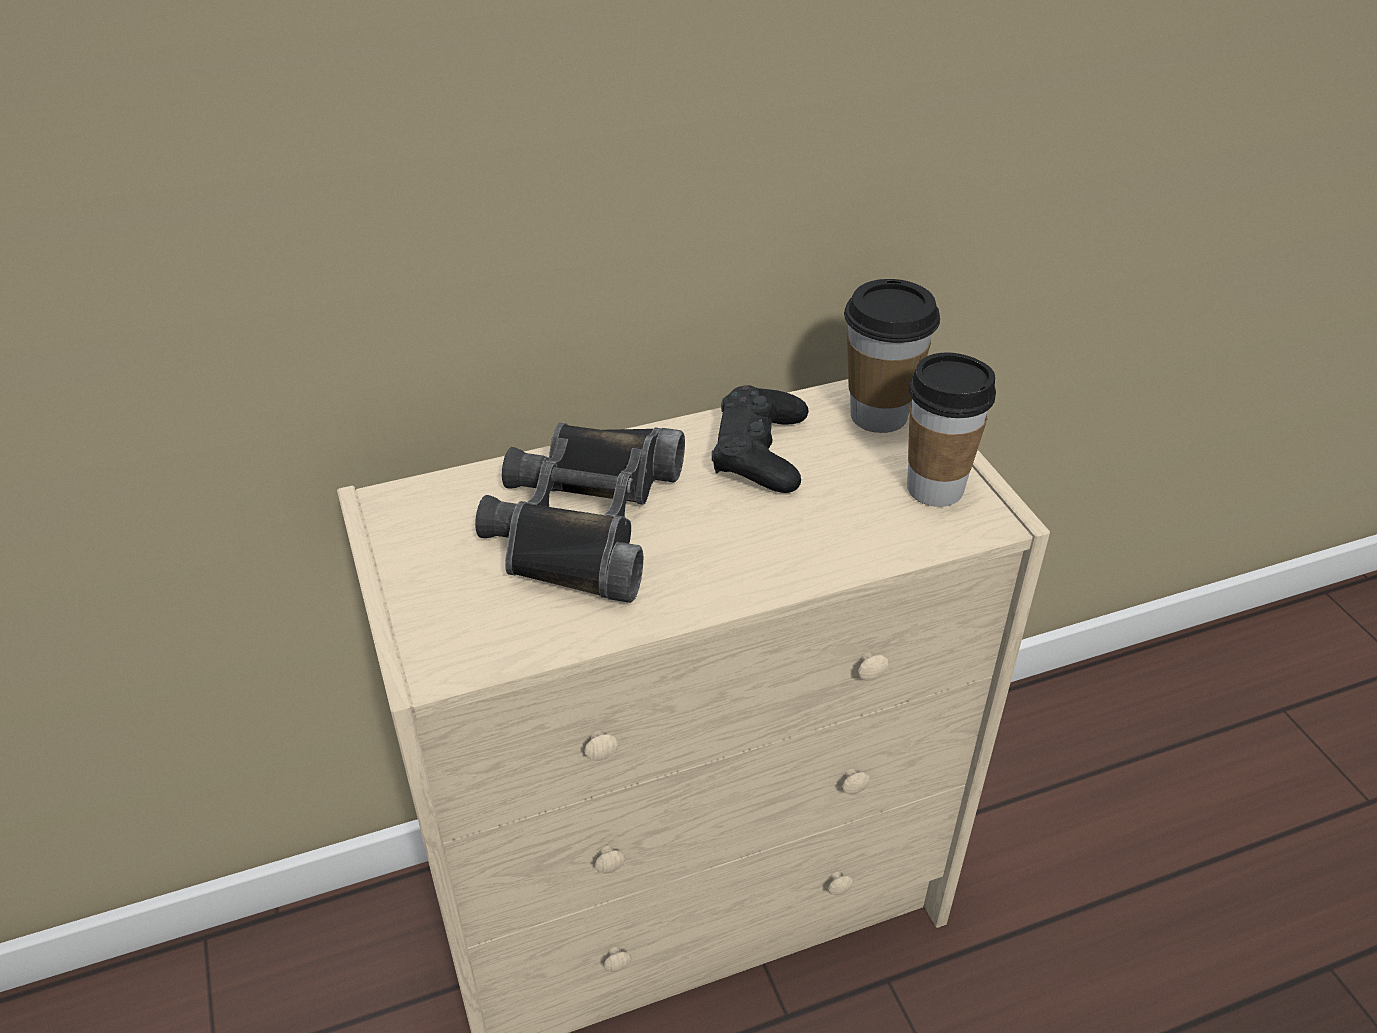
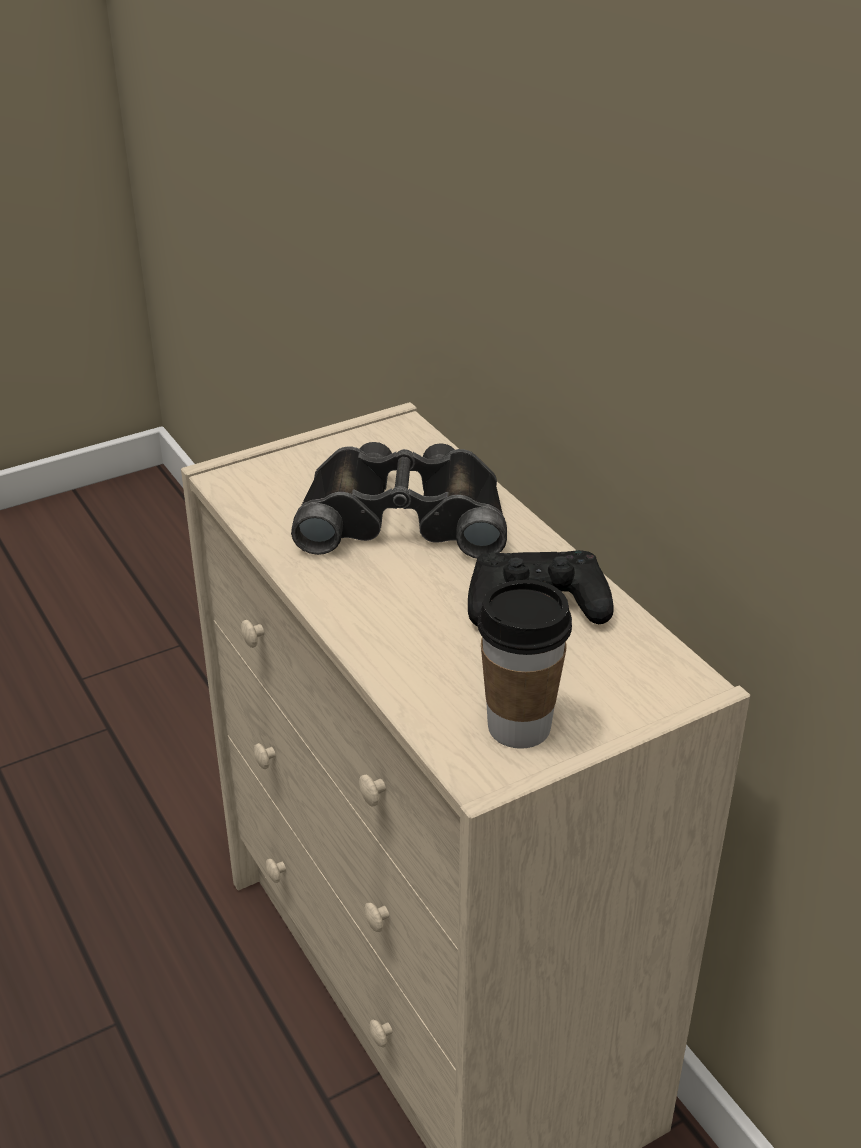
camera: 80 degrees right, 5 degrees down
(879, 415) = (630, 678): cup -> none

